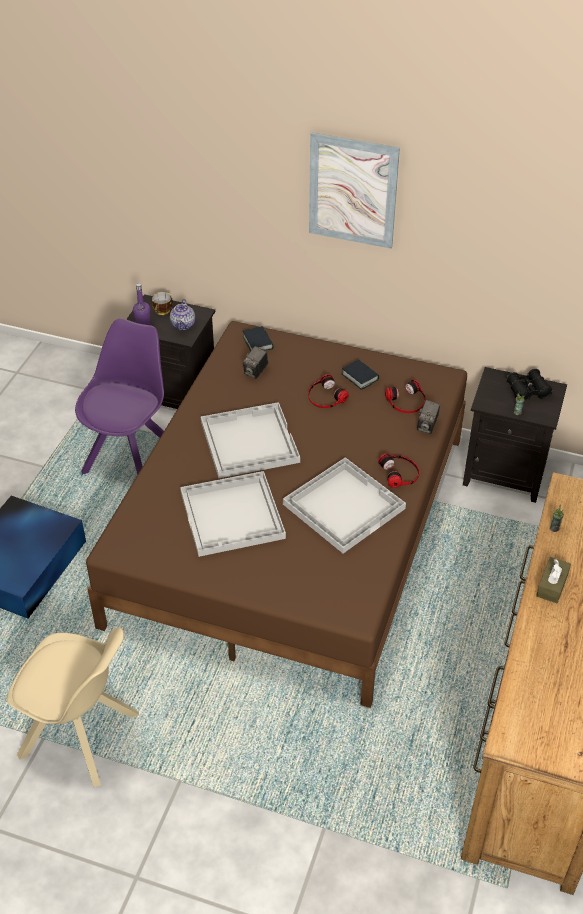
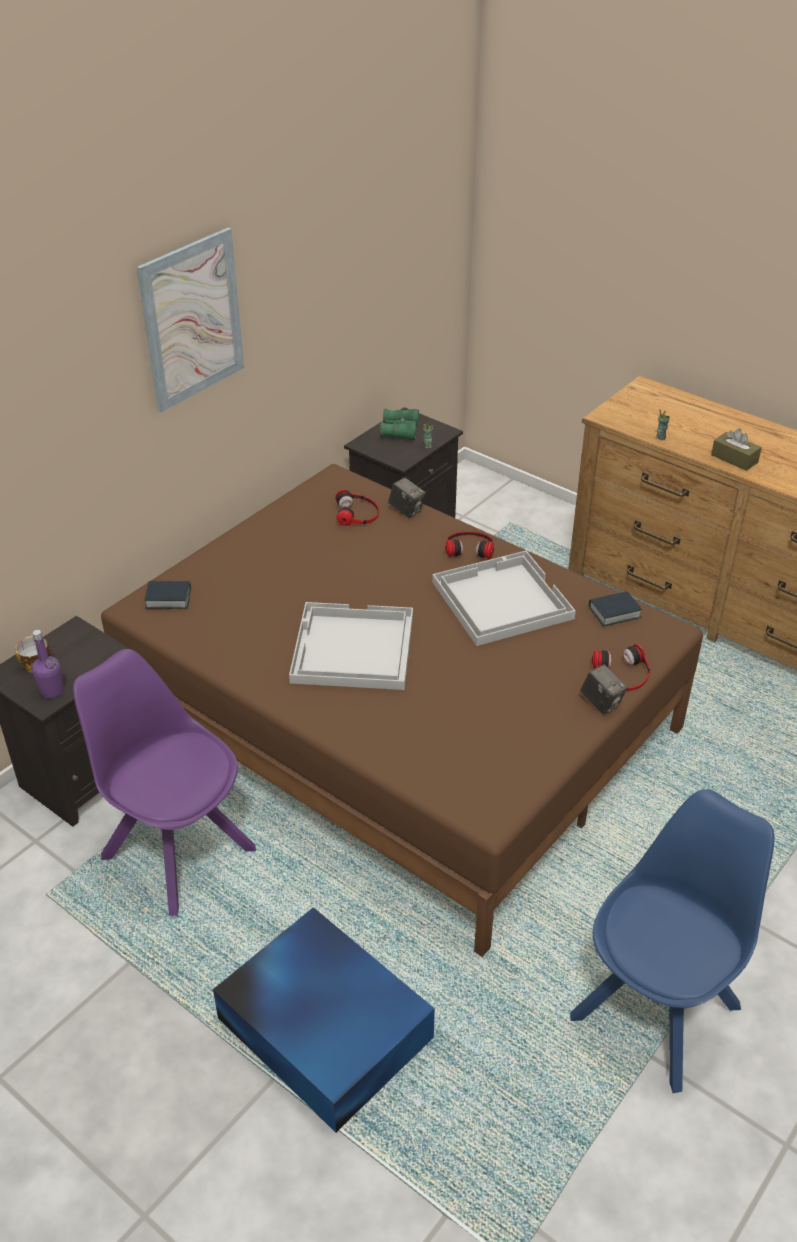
camera: 70 degrees left, 5 degrees down
(82, 736) = (658, 1008): beige chair -> blue chair
(183, 324) = (84, 651): teapot -> none
(233, 515) = (476, 691): white tray -> none
(256, 372) = (224, 613): camera -> camera (601, 703)
(325, 397) = (310, 568): headphones -> headphones (621, 674)
(360, 377) = (293, 535): book -> book (614, 612)
(527, 391) = (400, 431): black binoculars -> green binoculars

